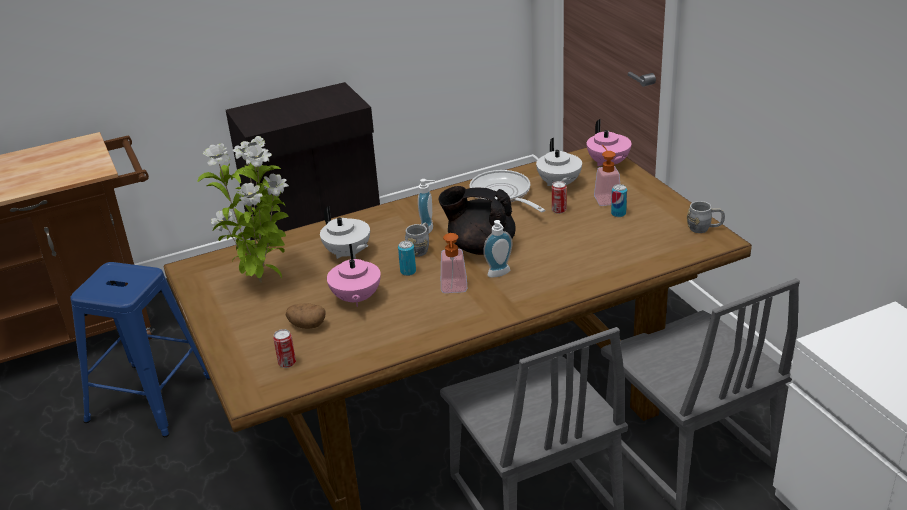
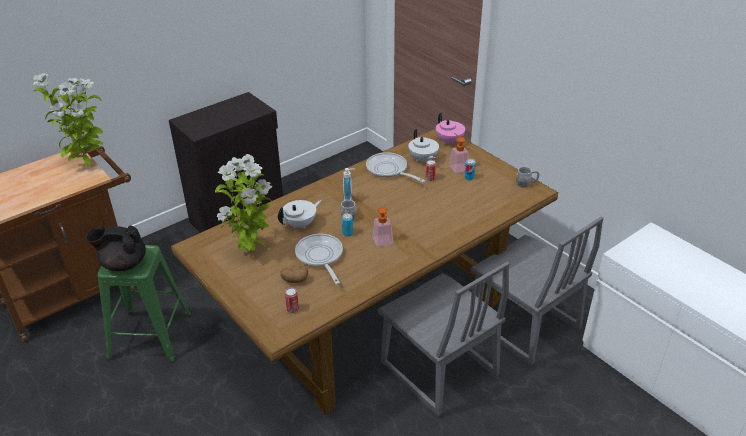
camera: 15 degrees left, 5 degrees up
(96, 154) = (87, 165): none -> potted plant
(147, 399) = (149, 336): blue stool -> green stool
(347, 254) = (301, 224): white teapot -> white teapot turned 75 degrees counterclockwise
(356, 299) = (320, 257): pink teapot -> frying pan
(480, 247) = (389, 210): black teapot -> black teapot (123, 263)
(500, 274) = (409, 229): soap dispenser -> none

